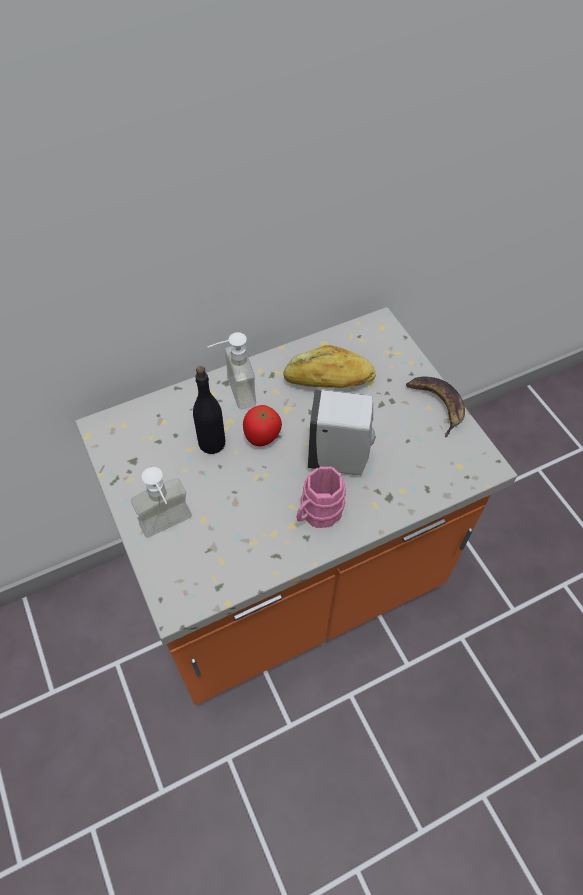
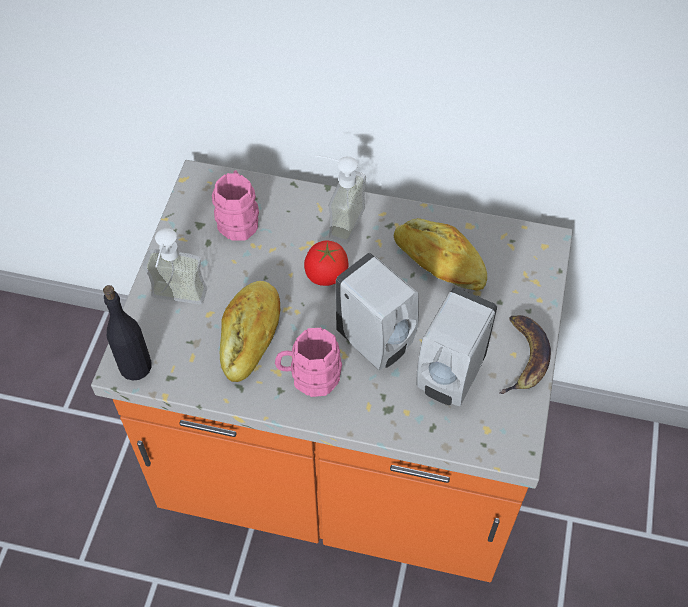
camera: 40 degrees right, 0 degrees up
(159, 437) = (238, 218): none -> pink mug
(211, 442) = (277, 252): black bottle -> black bottle (135, 366)
(250, 514) = (251, 337): none -> bread
(406, 450) = (449, 379): none -> white soap dispenser

